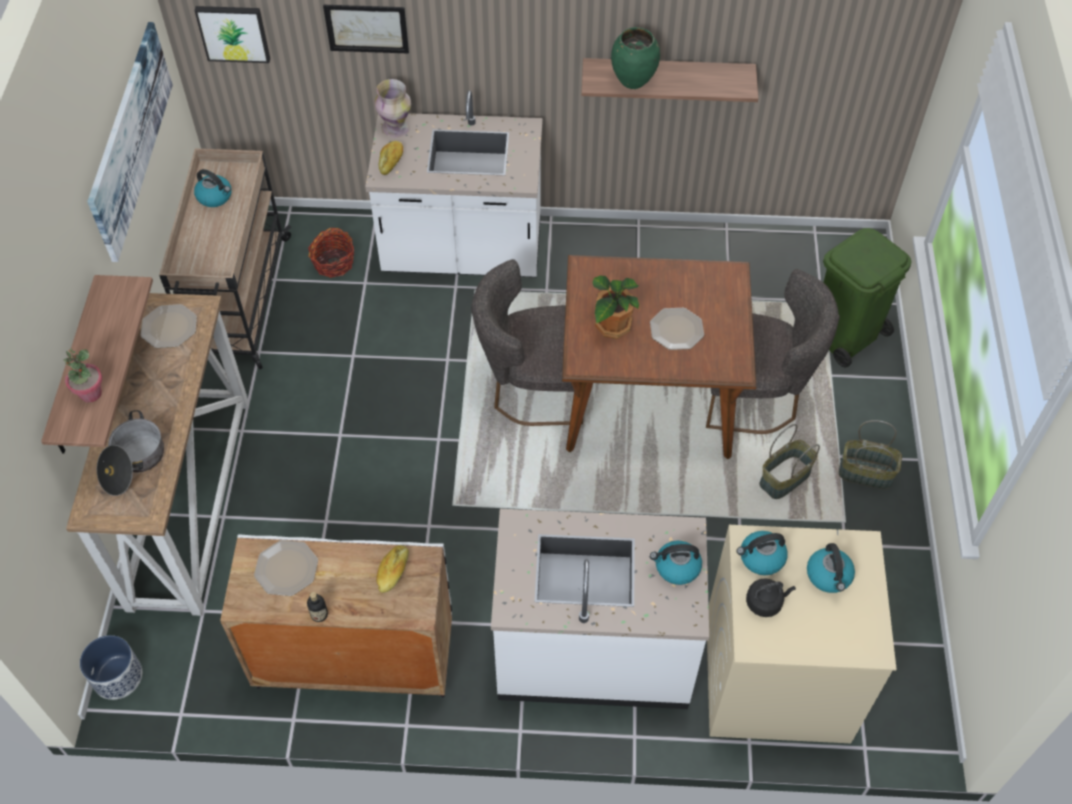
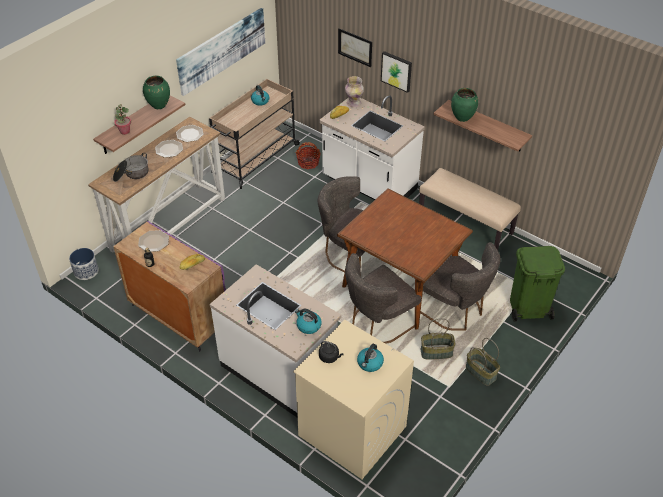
camera: 35 degrees right, 10 degrees down
(108, 307) = (159, 105): none -> green vase
(233, 32) = (301, 29): picture -> picture (396, 71)
(354, 657) = (178, 315): white cabinet -> purple cabinet
(611, 326) = (379, 224): potted plant -> none
(656, 245) = (465, 223): none -> beige bench
(669, 482) = (377, 323): none -> grey chair
(677, 330) = (408, 240): plate -> plate (169, 149)
(761, 558) = (345, 339): kettle -> none

